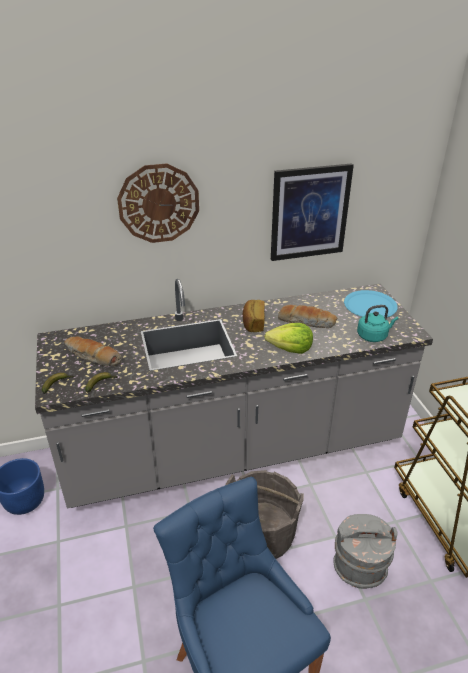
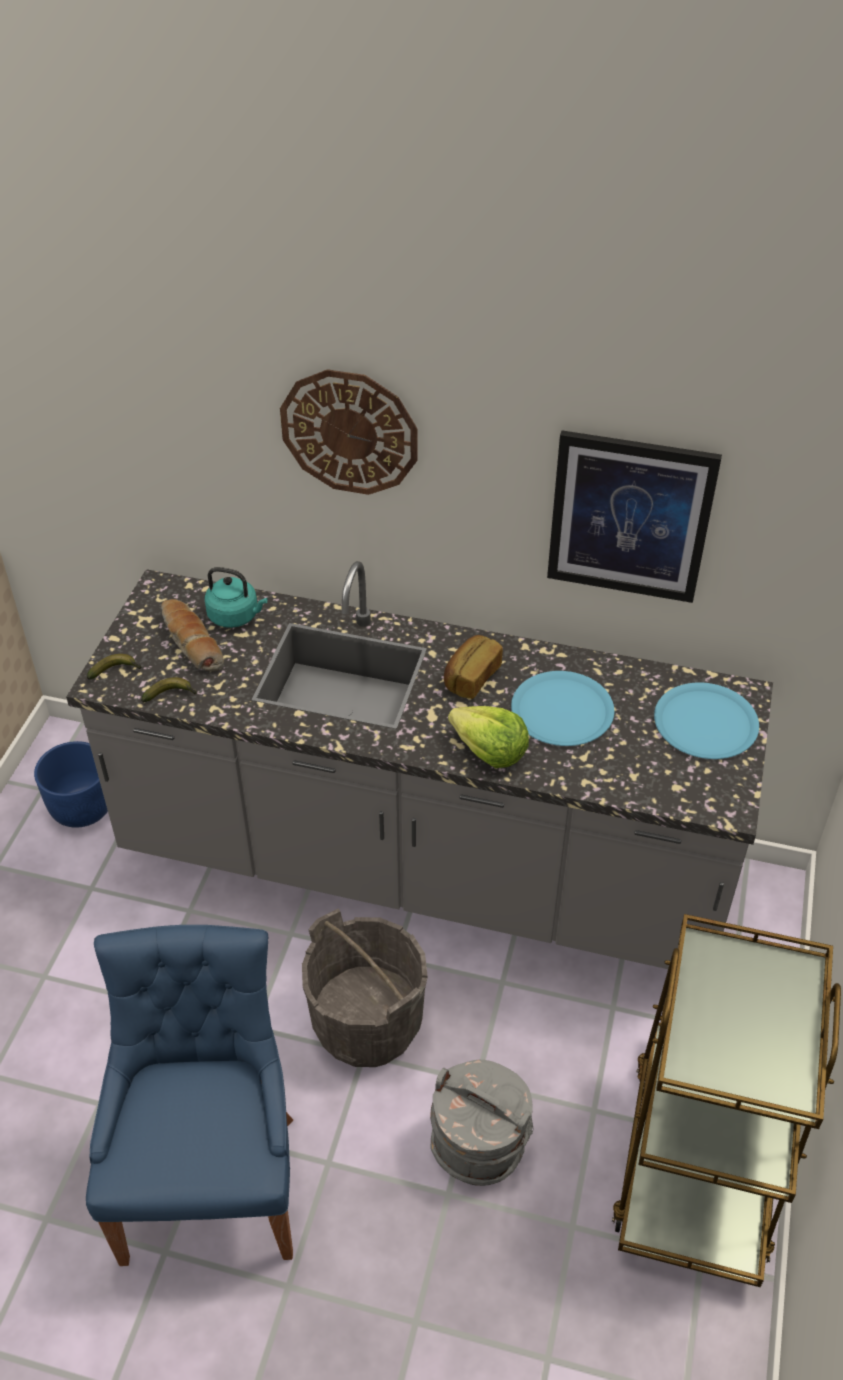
camera: 30 degrees right, 10 degrees up
(307, 322) = (562, 710): bread -> blue plate
(373, 336) = (651, 785): turquoise kettle -> turquoise kettle (236, 616)

